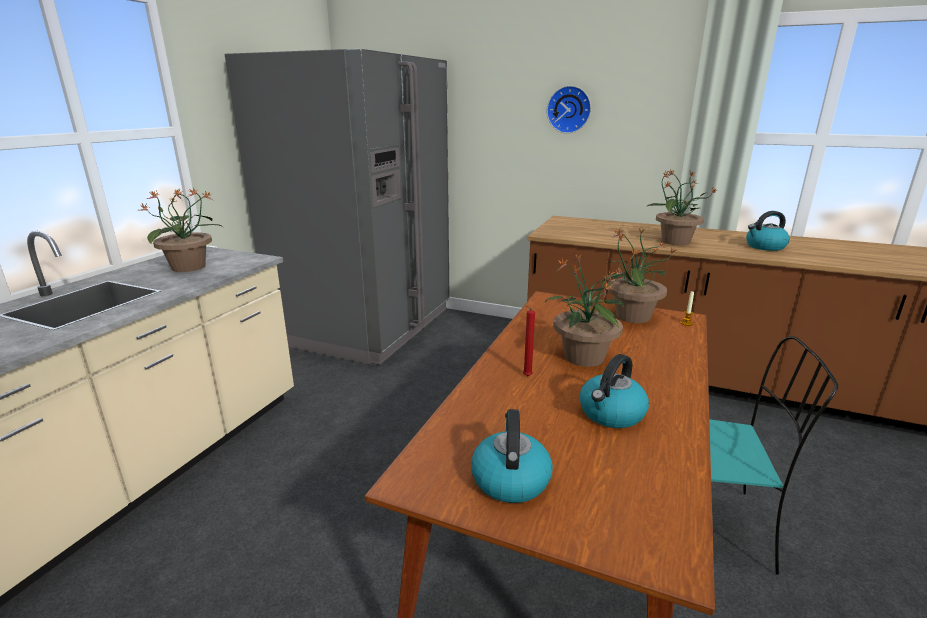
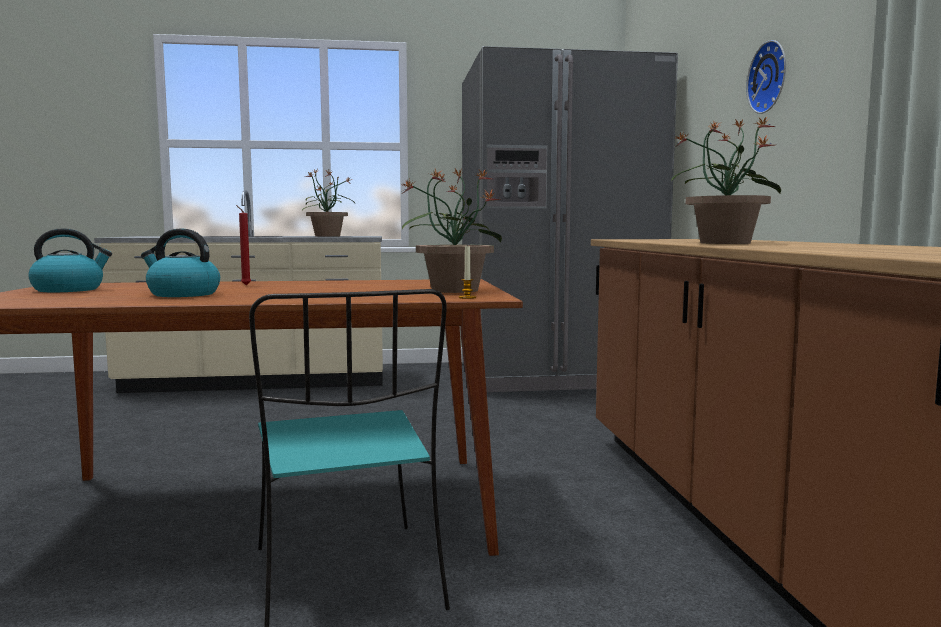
camera: 60 degrees right, 15 degrees down
(583, 357) = (304, 288): potted plant -> none
(764, 247) = (844, 247): kettle -> none

